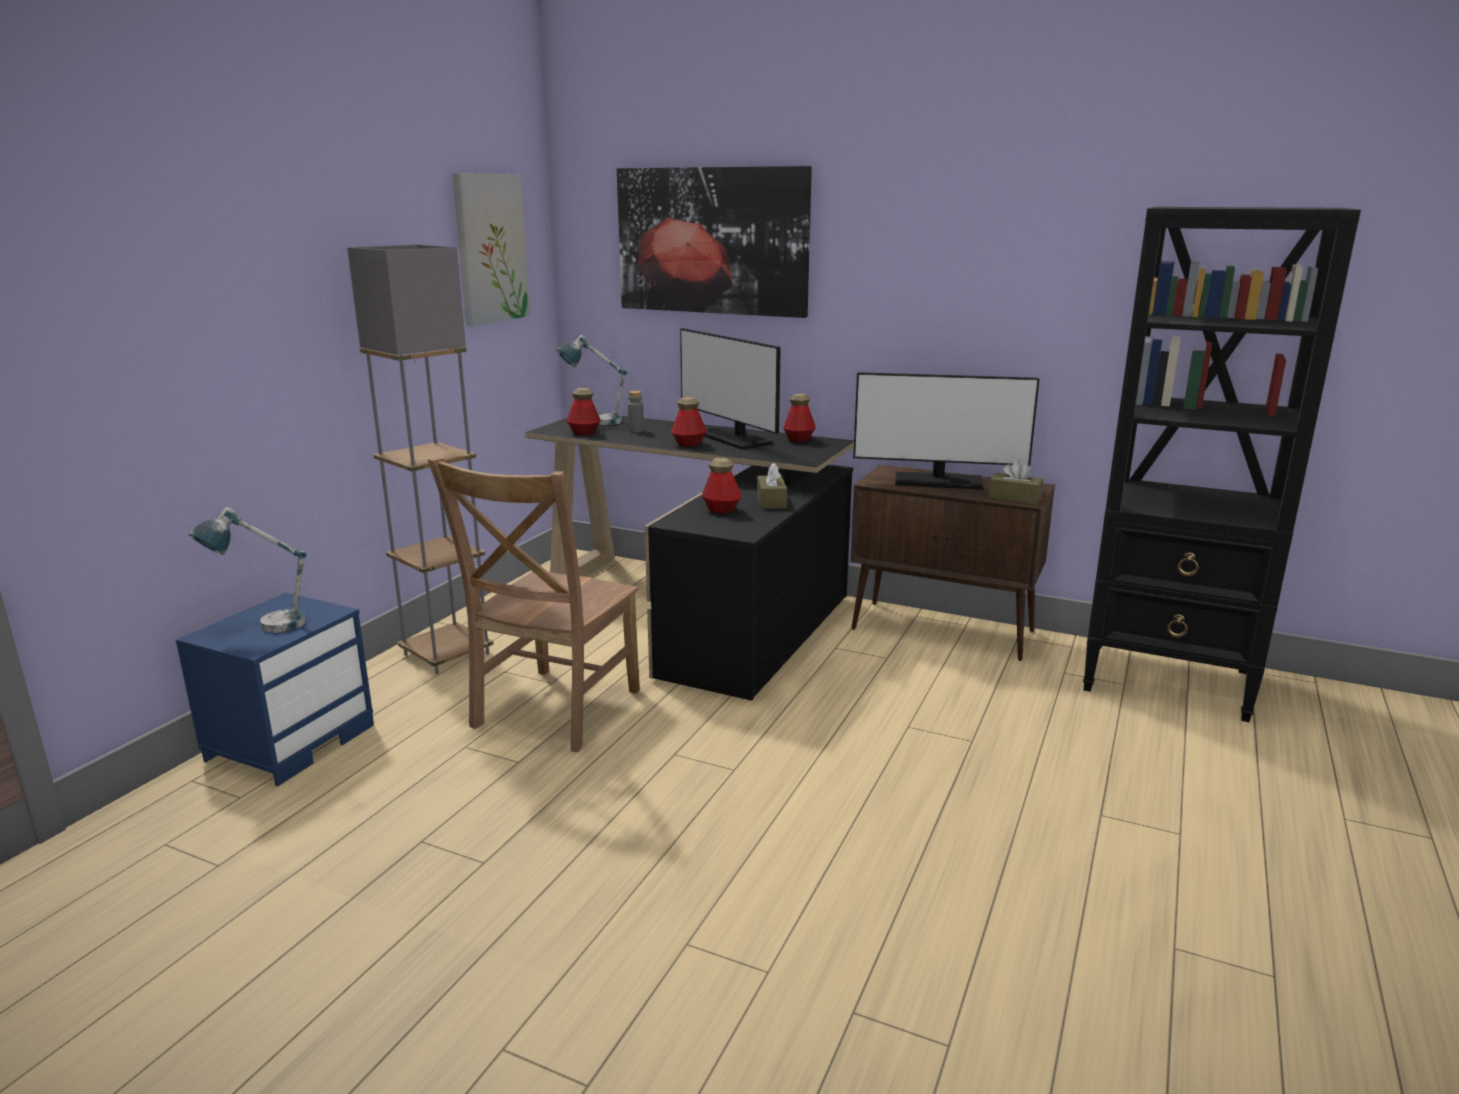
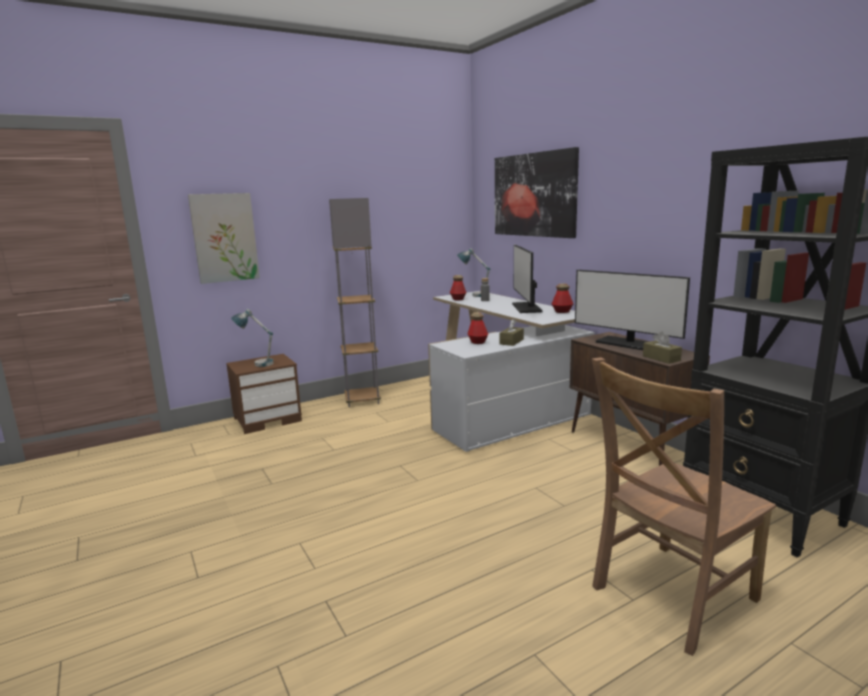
camera: 35 degrees right, 5 degrees down
(291, 741) = (268, 419): blue nightstand -> brown nightstand
(490, 249) = (426, 202): picture -> picture (224, 238)
(553, 711) = (373, 433): brown chair -> brown chair (669, 596)
(689, 444) = (497, 308): bottle -> none
(701, 610) = (500, 405): black desk -> white desk

